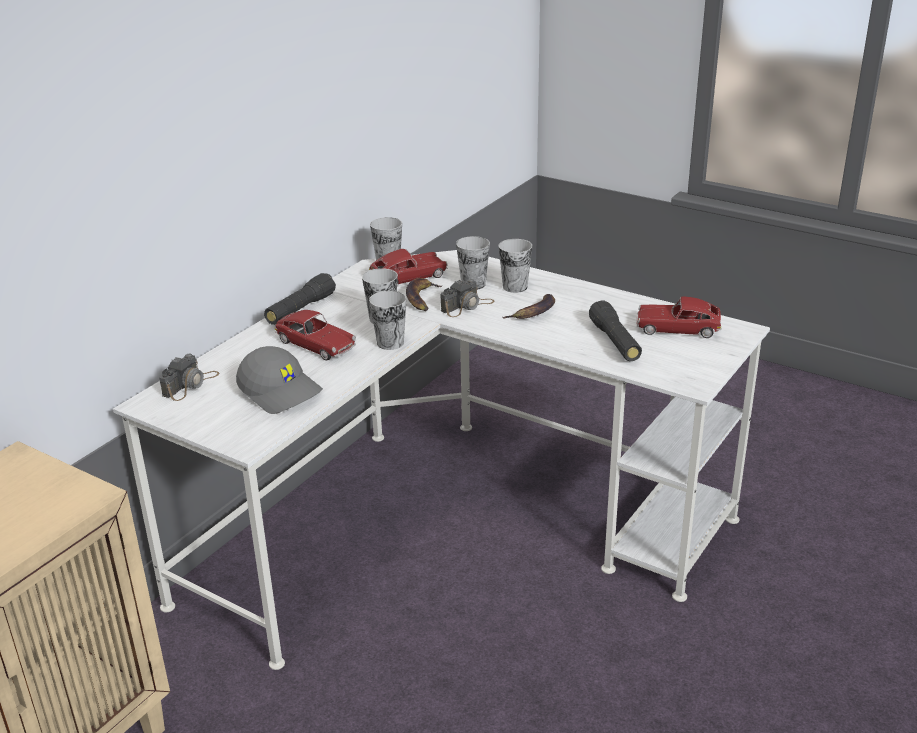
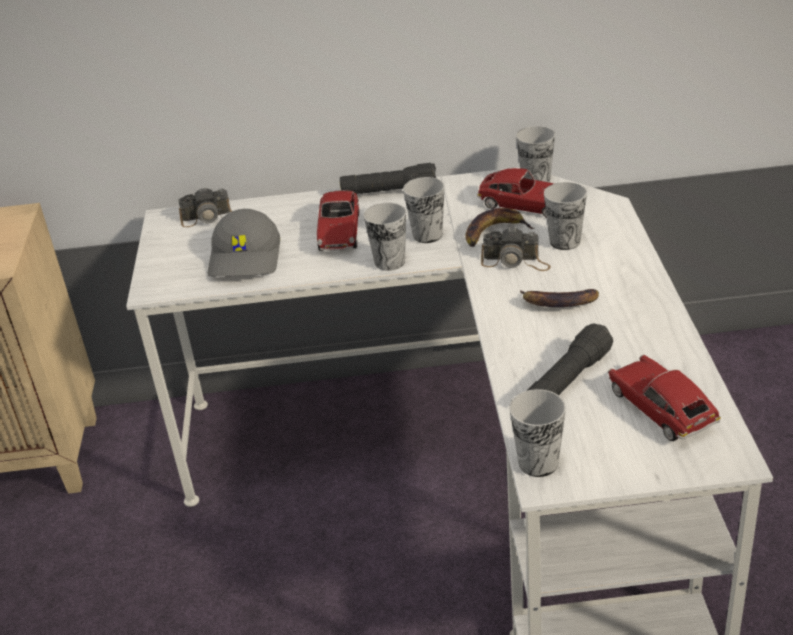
camera: 55 degrees right, 5 degrees up
(515, 287) = (596, 265): cup -> cup (538, 463)

